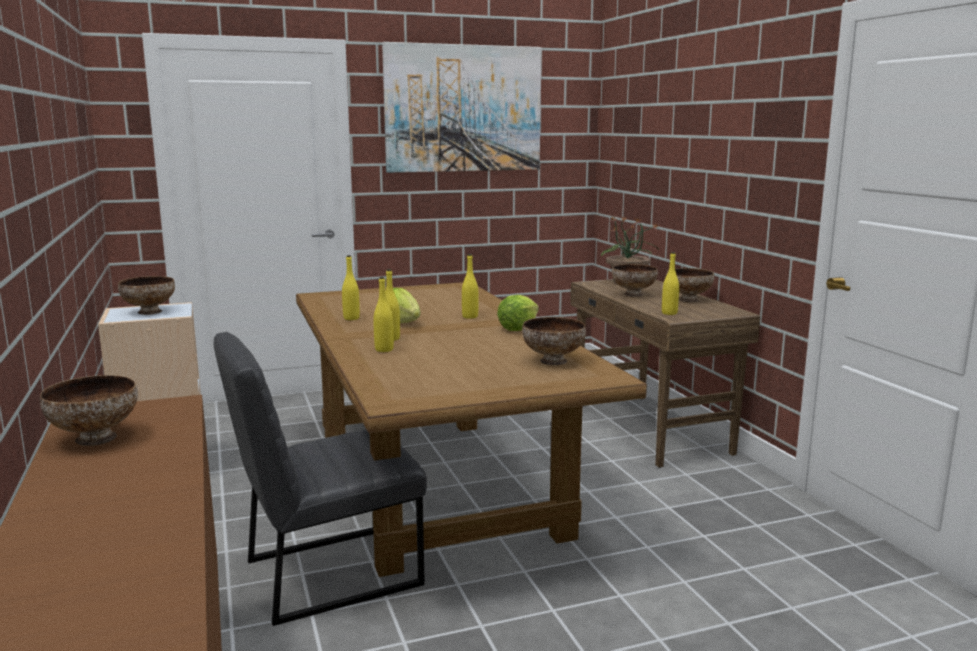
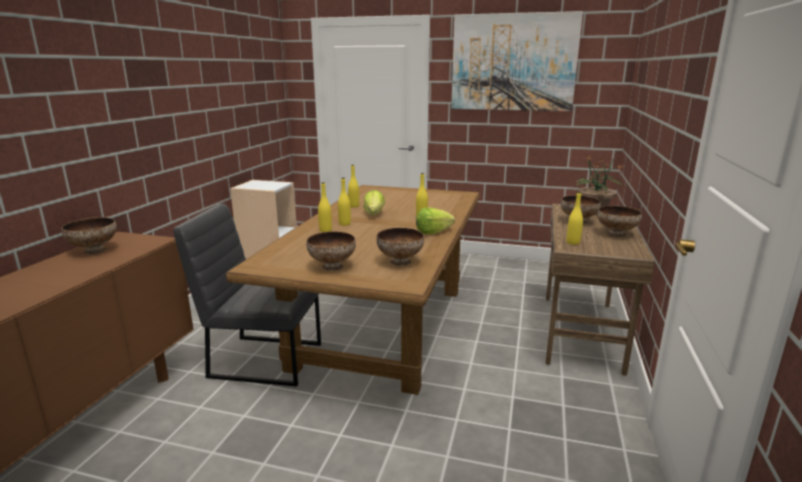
camera: 35 degrees right, 5 degrees up
(149, 312) = (263, 185): bowl -> bowl (332, 266)

